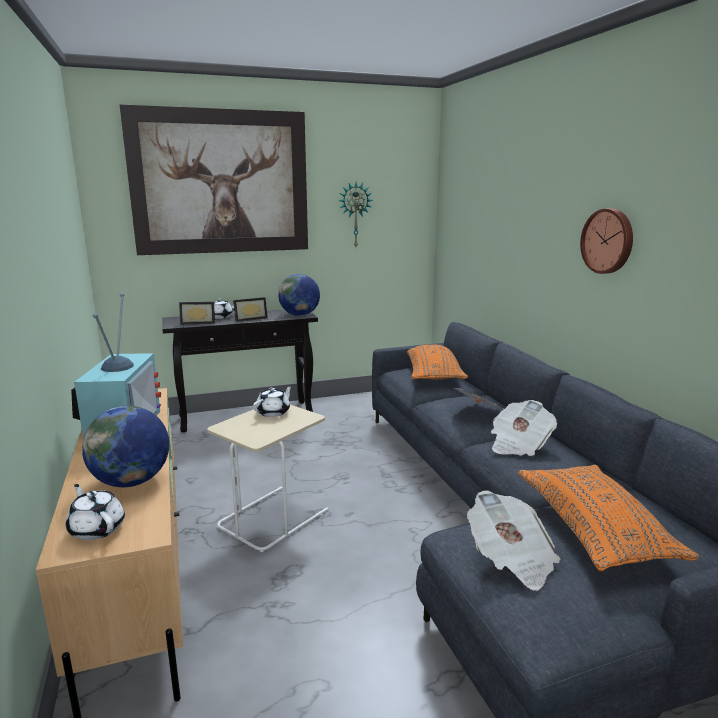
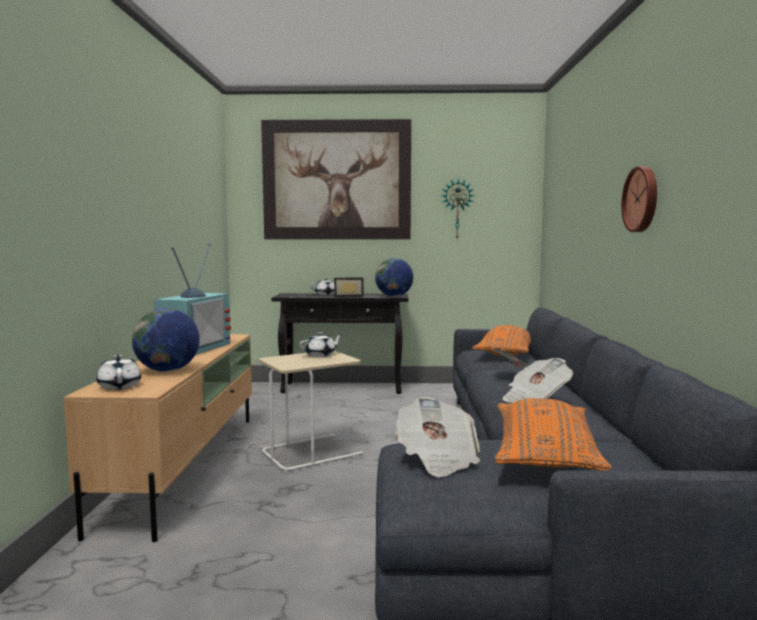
camera: 20 degrees right, 10 degrees down
(198, 322) = (303, 296): picture frame -> none

